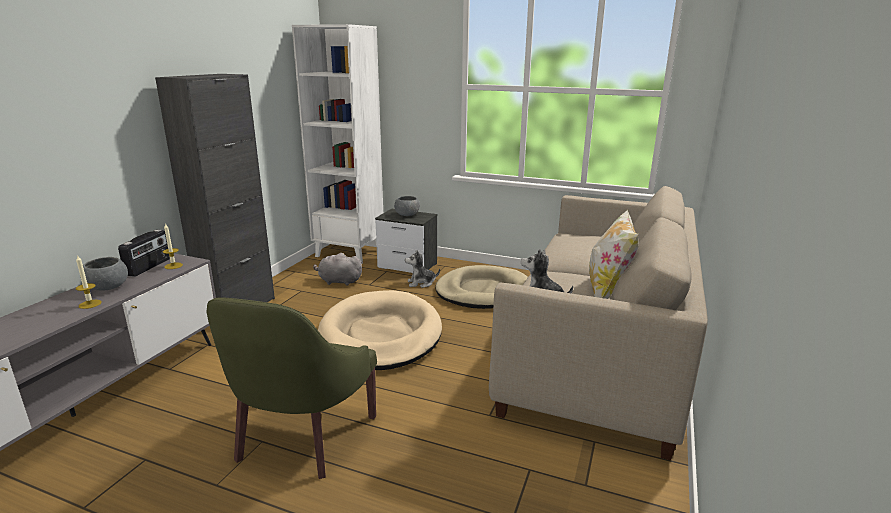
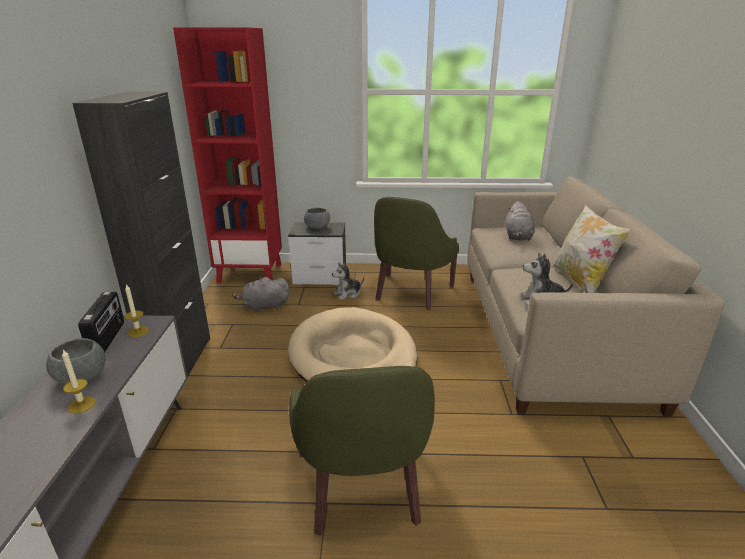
camera: 20 degrees left, 5 degrees up
(350, 253) = (251, 273): white bookcase -> red bookcase
(483, 291) = (411, 292): beige dog bed -> green armchair
(587, 244) = (518, 237): none -> grey plush toy

